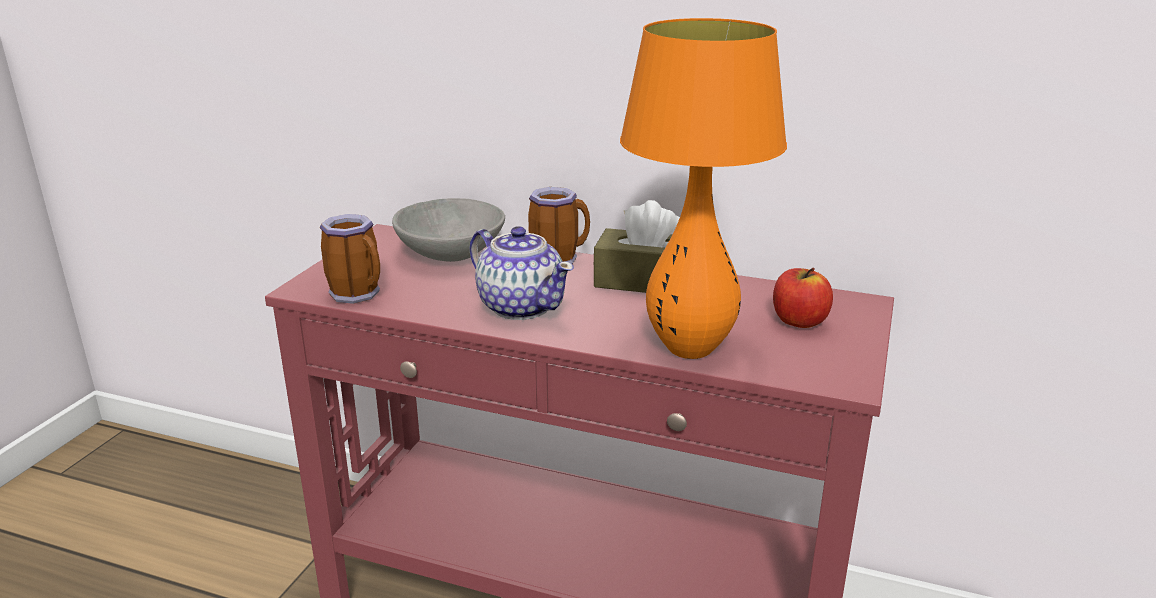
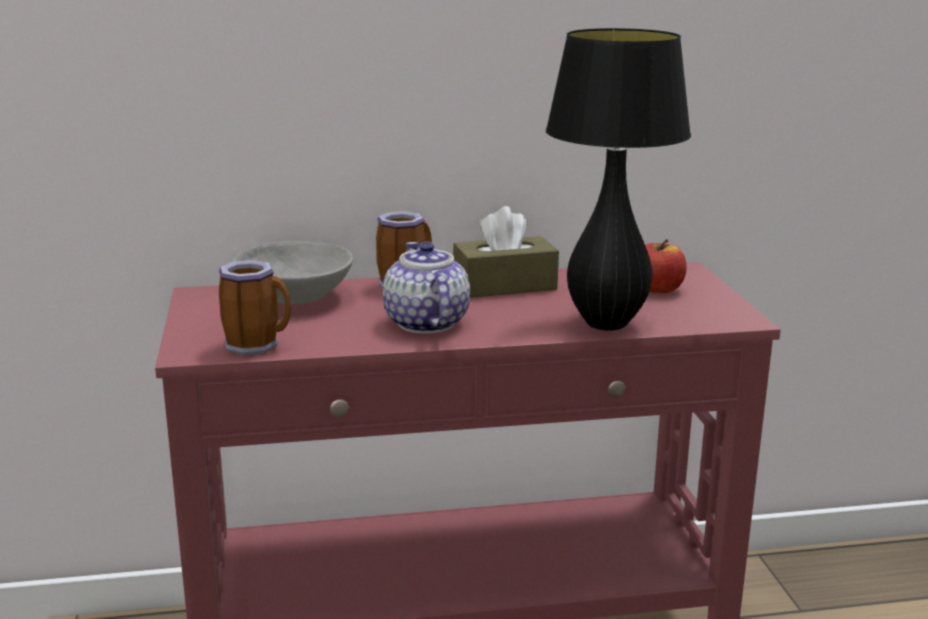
camera: 30 degrees left, 5 degrees down
(521, 306) = (425, 323): teapot -> teapot turned 120 degrees counterclockwise
(689, 349) = (606, 324): orange table lamp -> black table lamp

